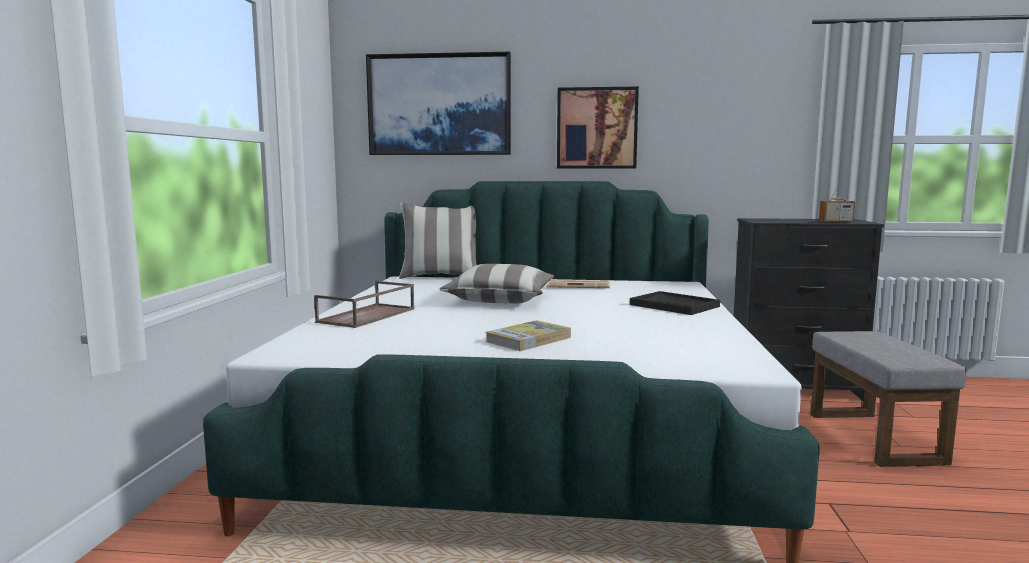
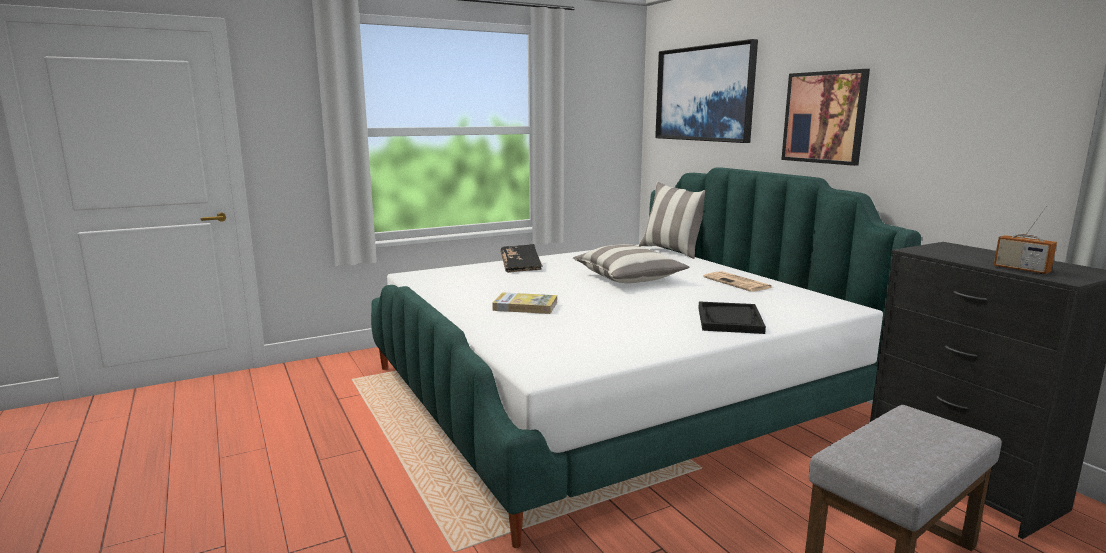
camera: 55 degrees right, 5 degrees up
(367, 316) = (521, 267): brown tray -> black book

